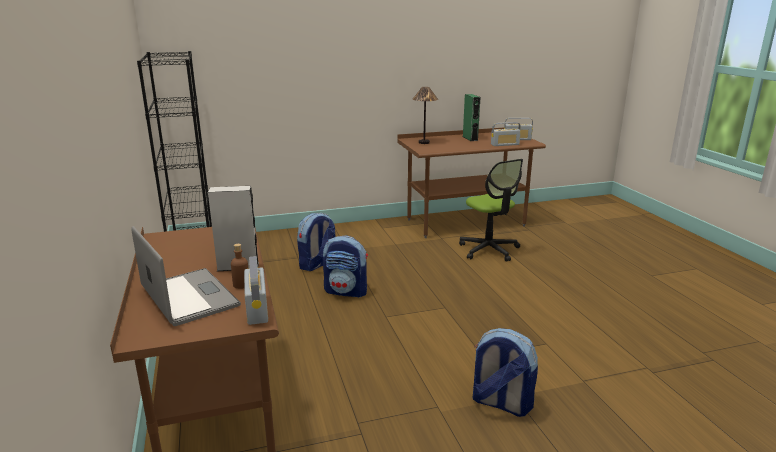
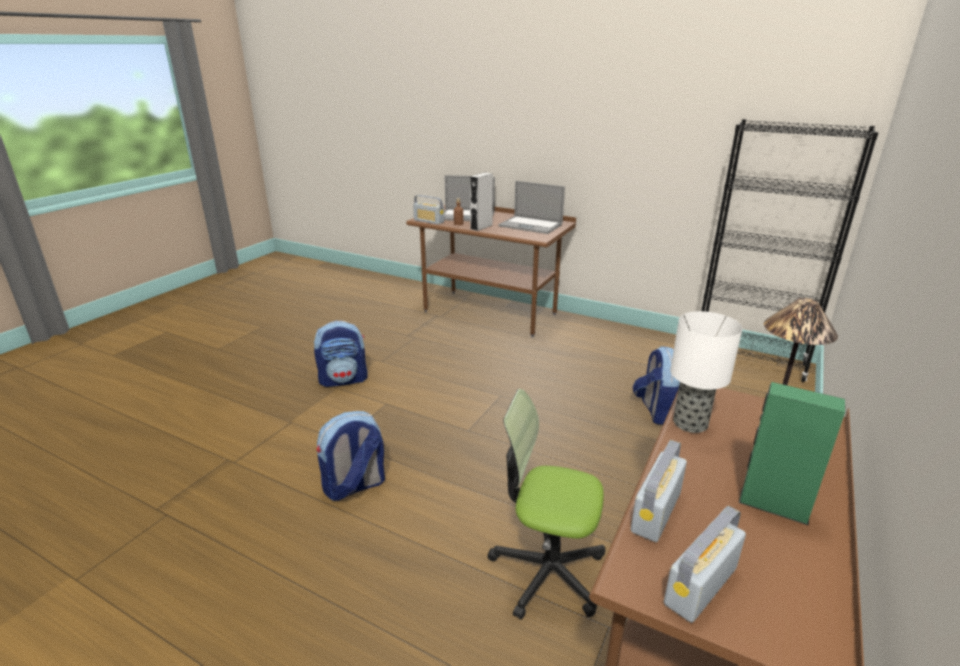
camera: 135 degrees right, 5 degrees up
(192, 246) = (530, 225): none -> laptop
(346, 291) = (572, 399): backpack -> backpack (354, 486)
(451, 148) = (690, 424): none -> table lamp

